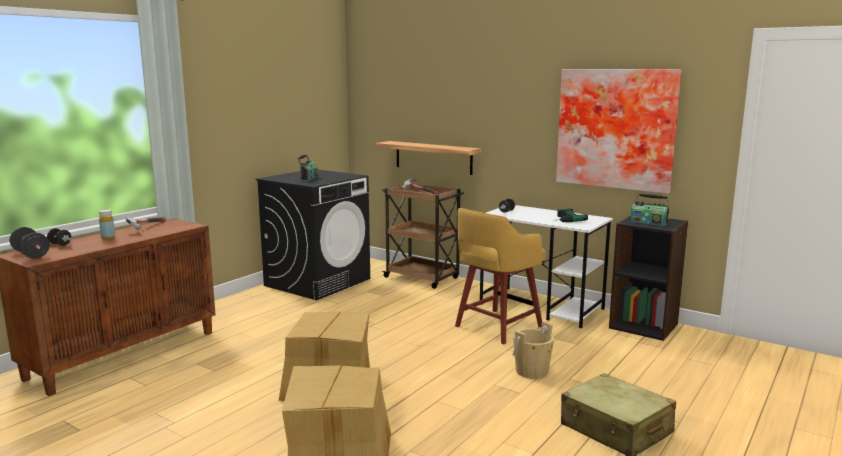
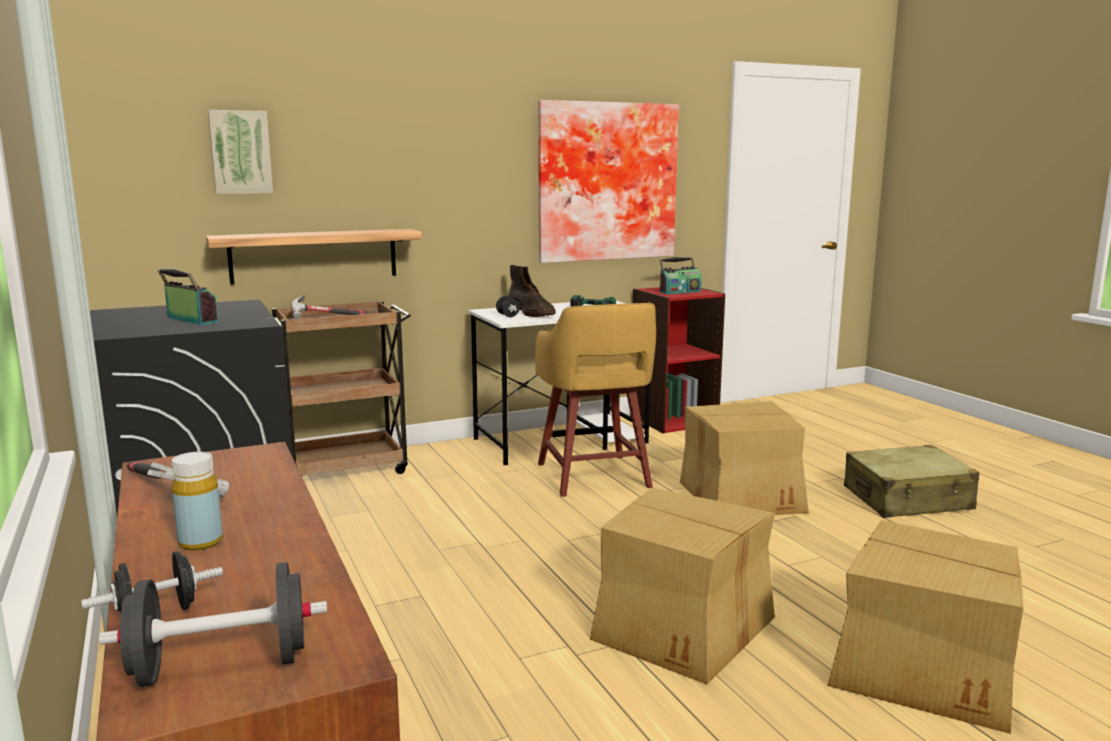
camera: 60 degrees left, 0 degrees up
(405, 99) = (240, 152): none -> picture
(523, 213) = (531, 313): none -> brown boot
(532, 371) = (743, 495): beige bucket -> cardboard box
(644, 325) = (673, 420): black bookcase -> red bookcase

